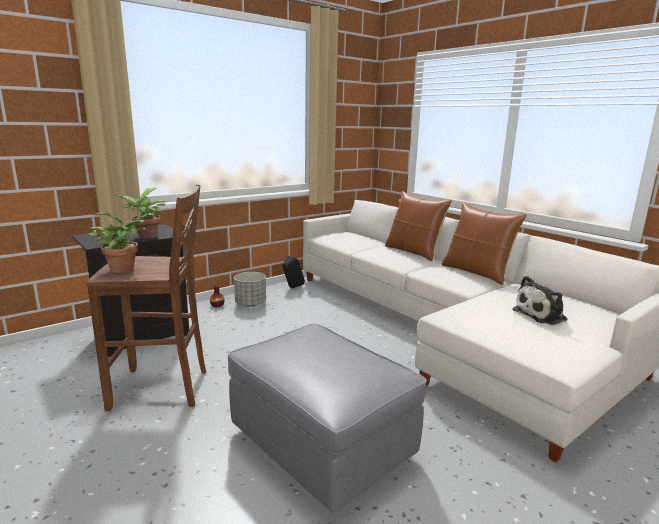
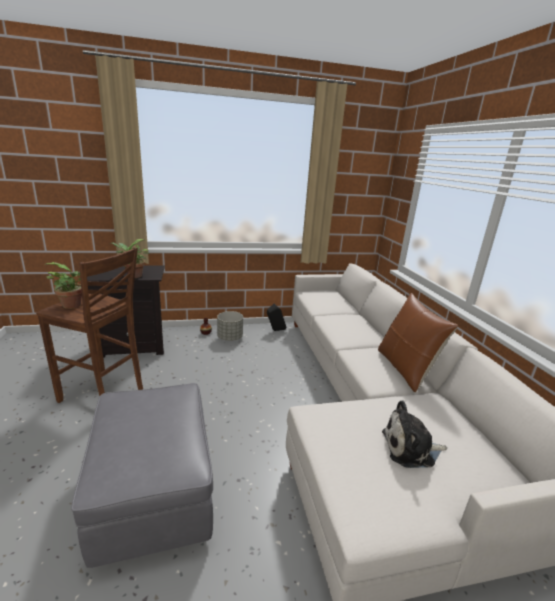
camera: 25 degrees right, 5 degrees up
(413, 252) = (369, 328): brown pillow -> none

